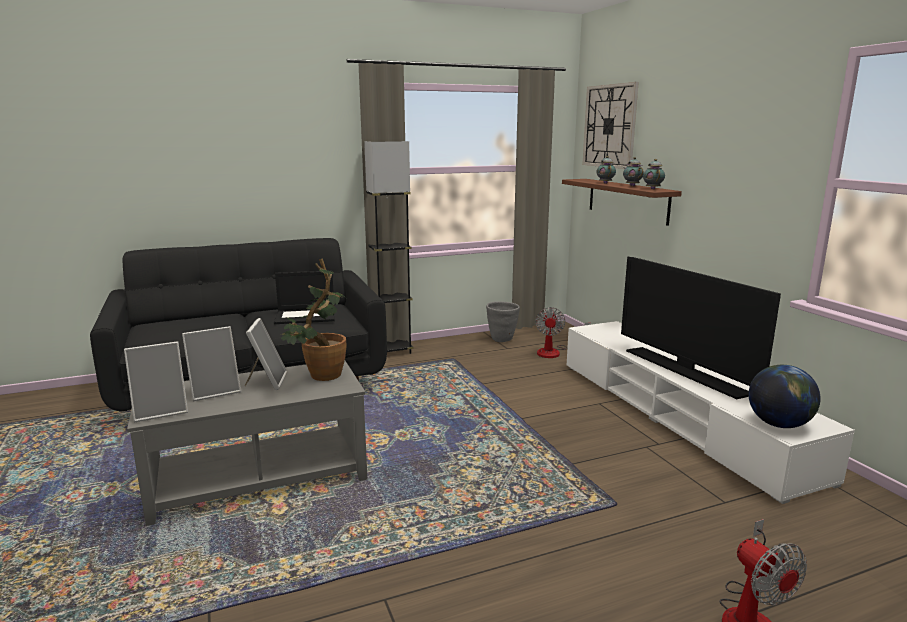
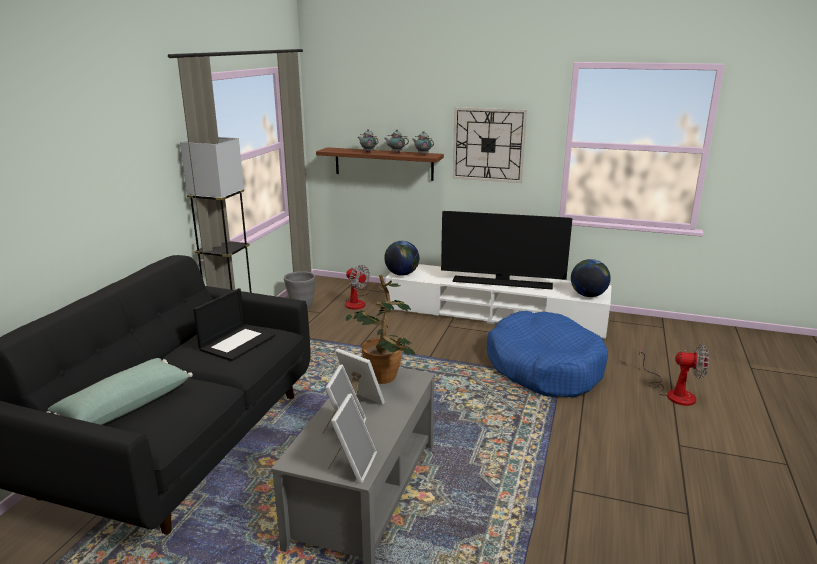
camera: 50 degrees left, 5 degrees up
(175, 323) = (124, 406): none -> green pillow
(591, 330) = (402, 274): none -> globe
(609, 126) = (352, 102): wall clock -> wall clock (488, 145)
(619, 486) = (544, 367): none -> blue dog bed

